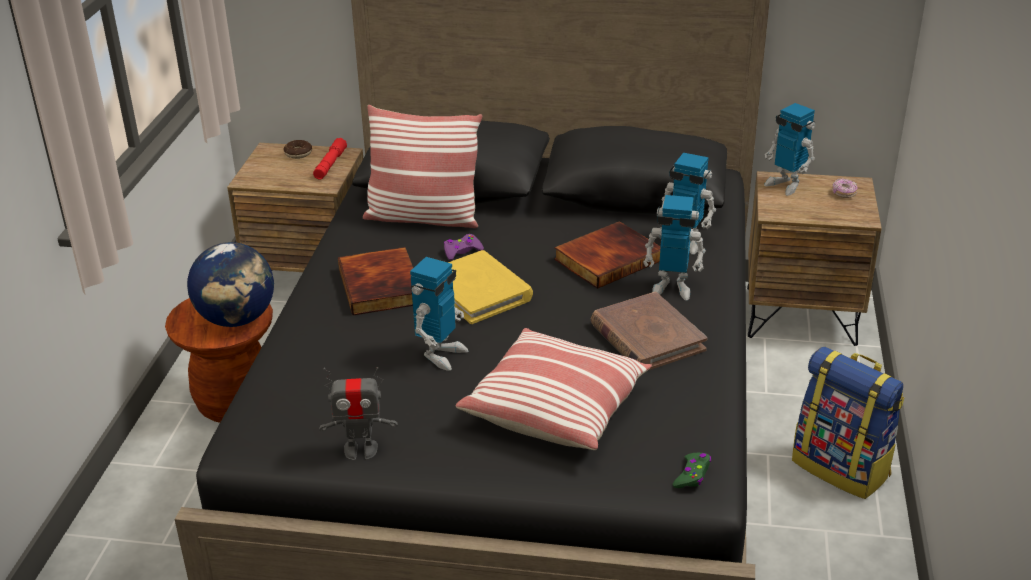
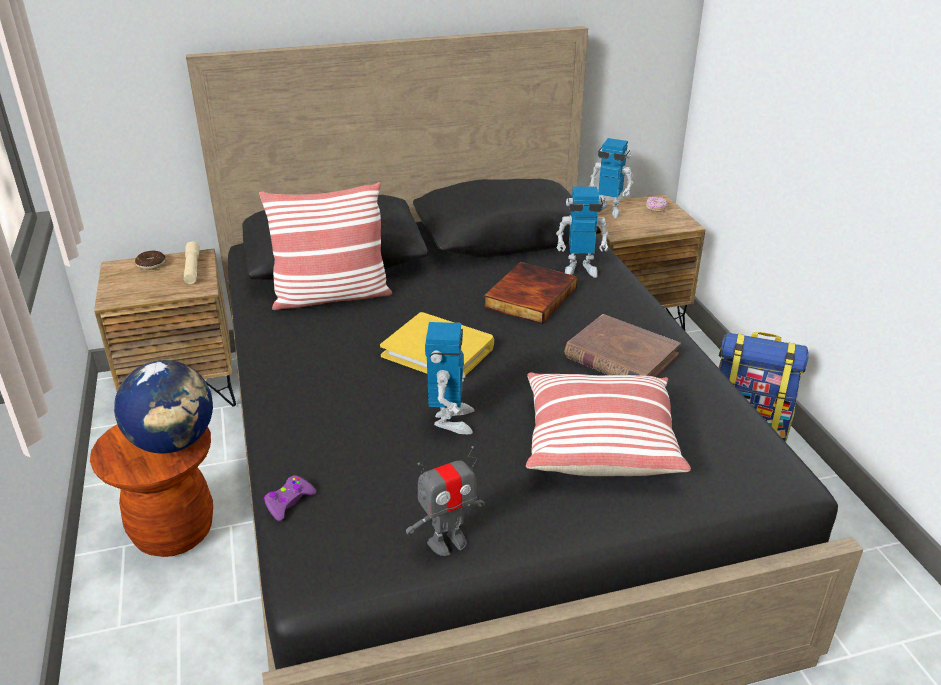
camera: 25 degrees left, 0 degrees up
(330, 164) = (192, 268): red flashlight -> beige flashlight
(382, 286) = (341, 368): book -> none
(462, 251) = (393, 319): purple game controller -> purple game controller (289, 502)
(672, 288) = (604, 309): toy robot -> none
(692, 475) = (767, 470): green game controller -> none

